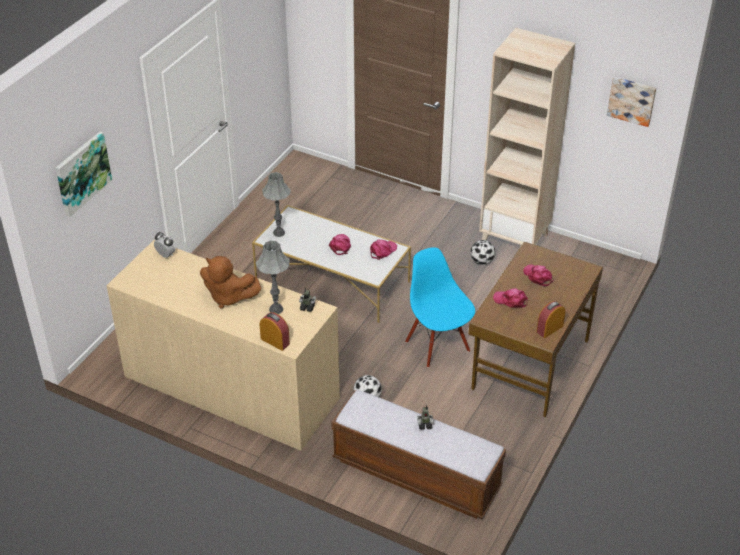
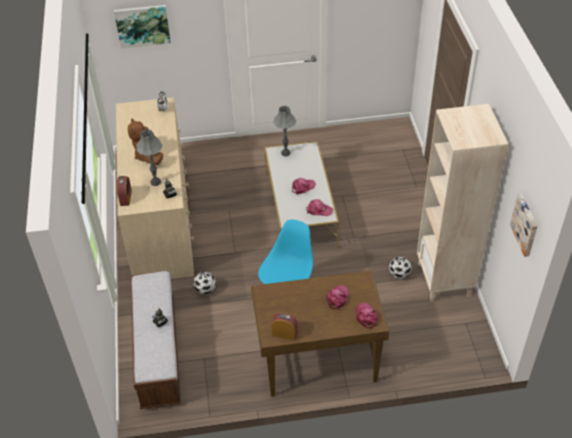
camera: 55 degrees right, 5 degrees up
(511, 300) = (295, 296): pink cap -> pink cap (366, 316)

